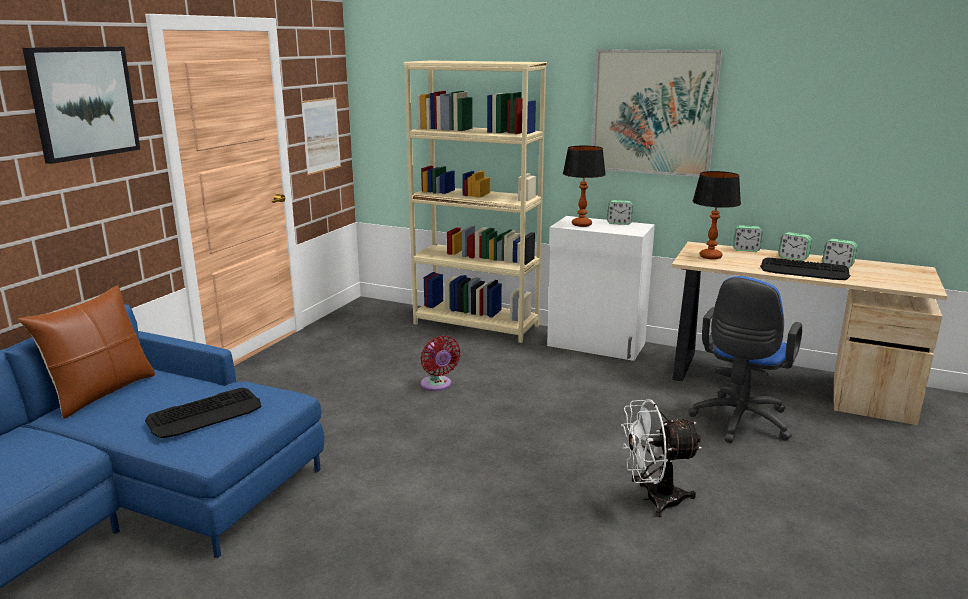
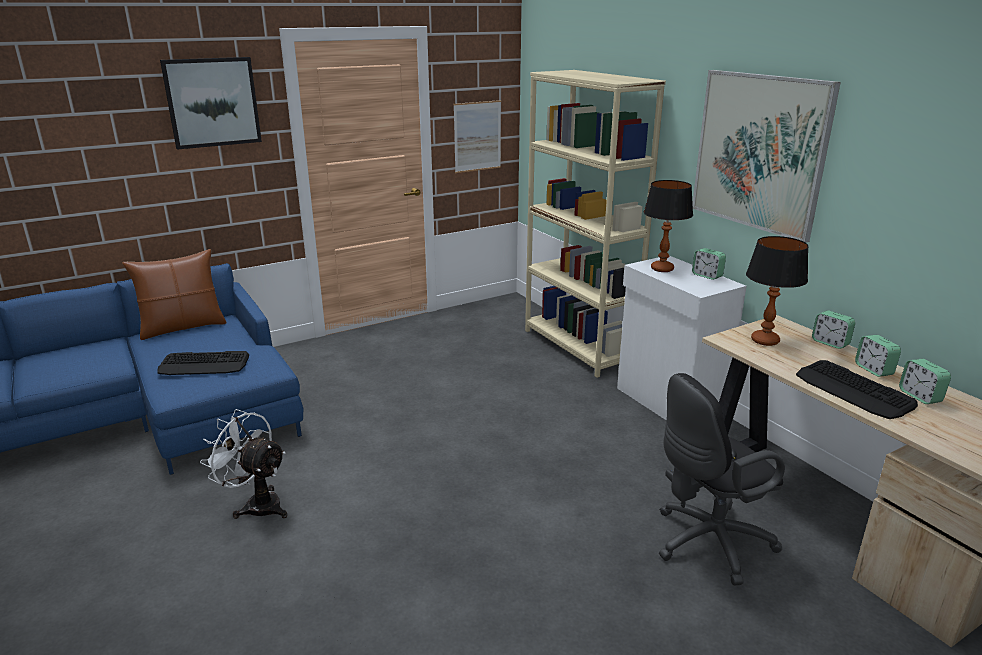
camera: 35 degrees right, 5 degrees up
(437, 385) = (470, 395): red fan -> none
(654, 499) = (507, 579): white fan -> white fan (257, 504)
(739, 423) = (706, 543): blue office chair -> black office chair

